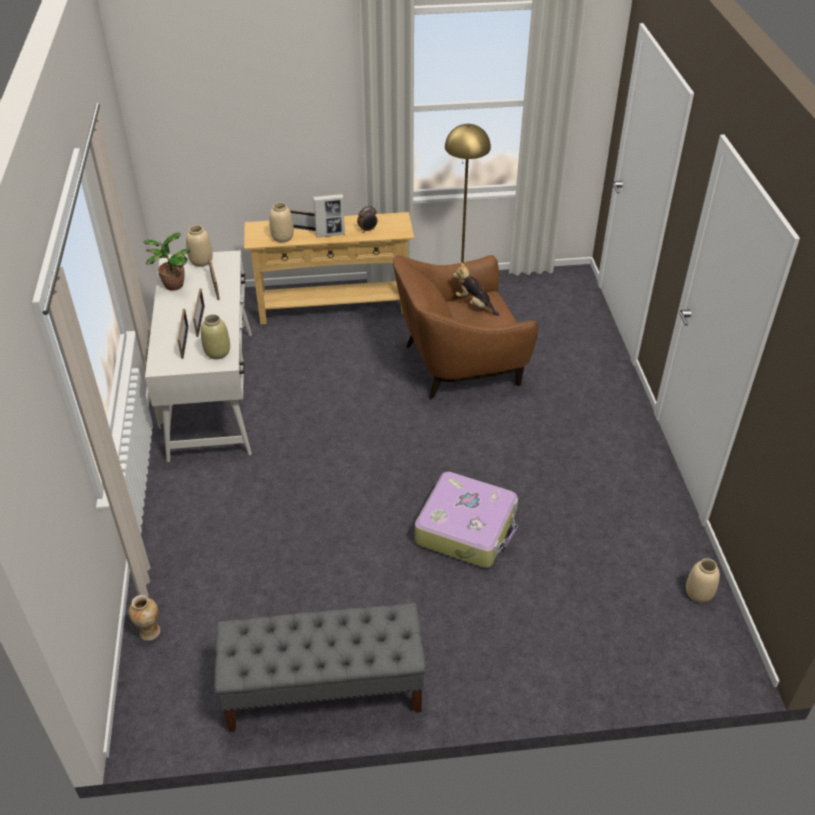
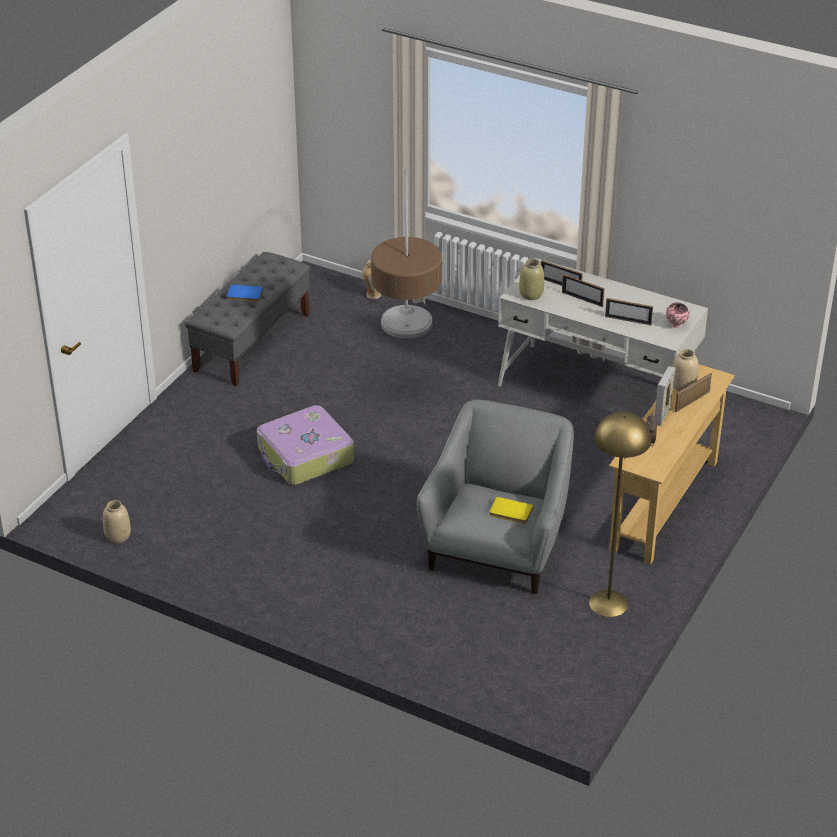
camera: 125 degrees right, 5 degrees down
(172, 285) = (650, 301): potted plant -> none
(201, 261) = (676, 325): beige vase -> pink bowl
(268, 531) = (407, 366): none -> floor lamp
(333, 637) = (244, 295): none -> blue book
(459, 363) = (498, 547): brown armchair -> grey armchair
(475, 304) = (510, 513): plush toy -> yellow book

